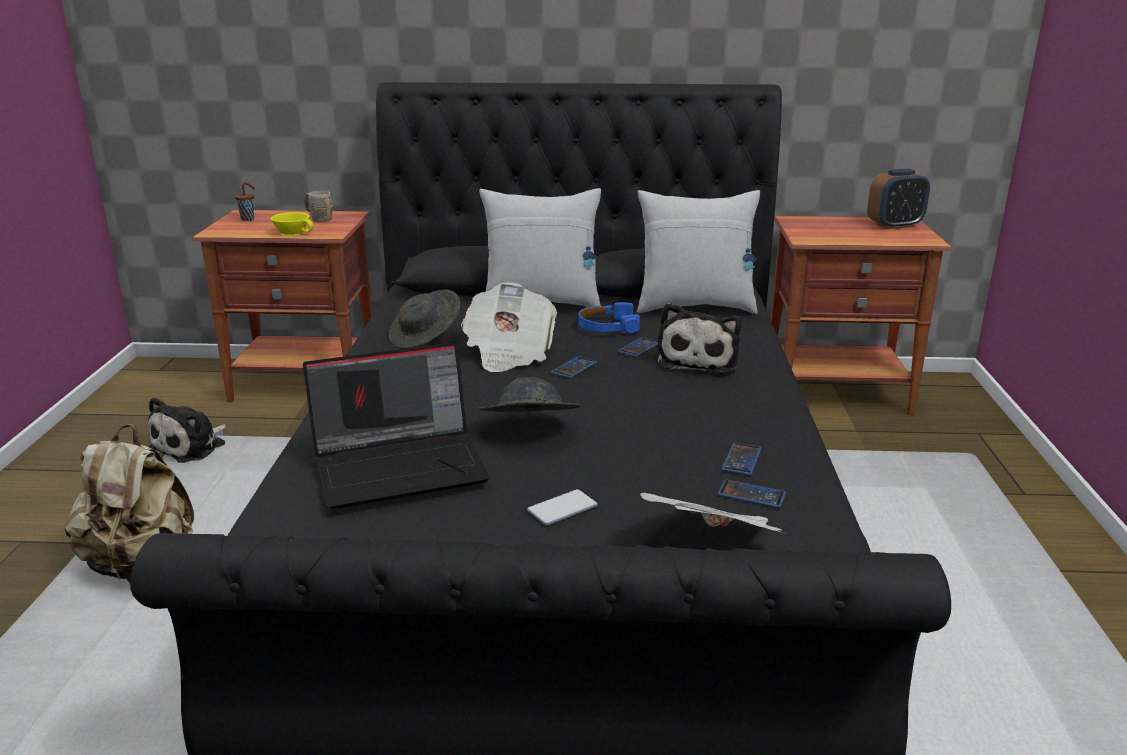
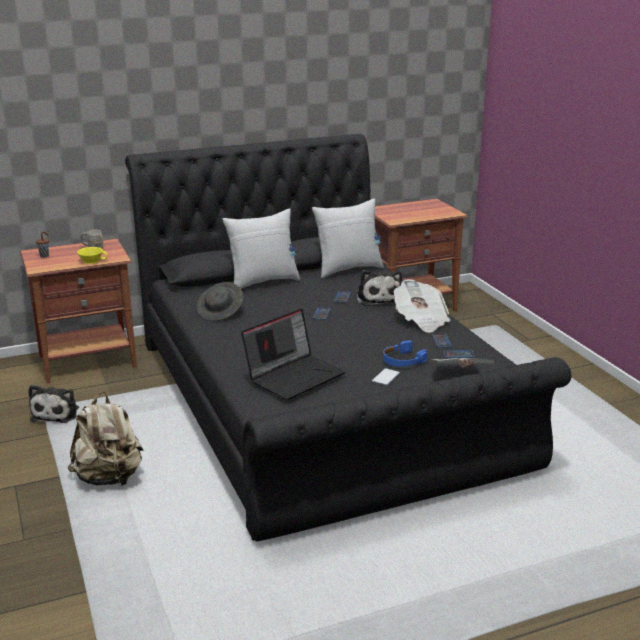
camera: 25 degrees left, 0 degrees up
(509, 352) = (278, 312): newspaper -> newspaper (421, 320)
(528, 430) = (334, 348): grey hat -> none
(607, 327) = (313, 288): blue headphones -> blue headphones (402, 360)
(894, 225) = (430, 205): alarm clock -> none

